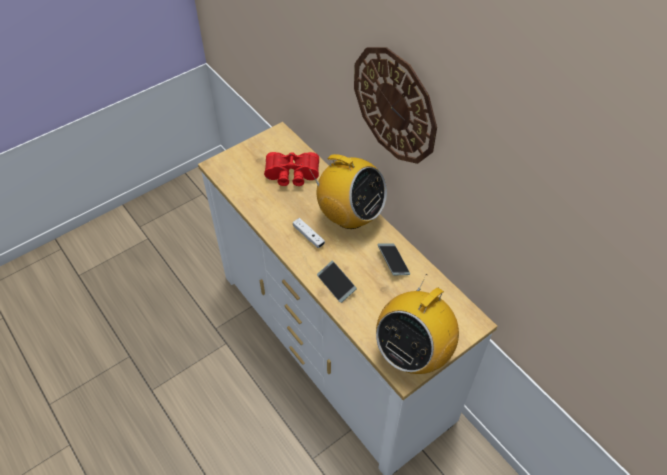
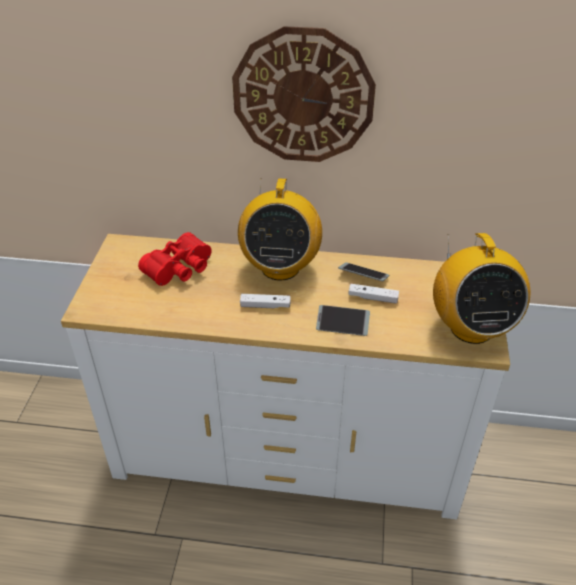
camera: 45 degrees left, 10 degrees down
(349, 216) = (280, 267): radio -> radio turned 105 degrees clockwise
(378, 281) = (373, 298): none -> white game controller

